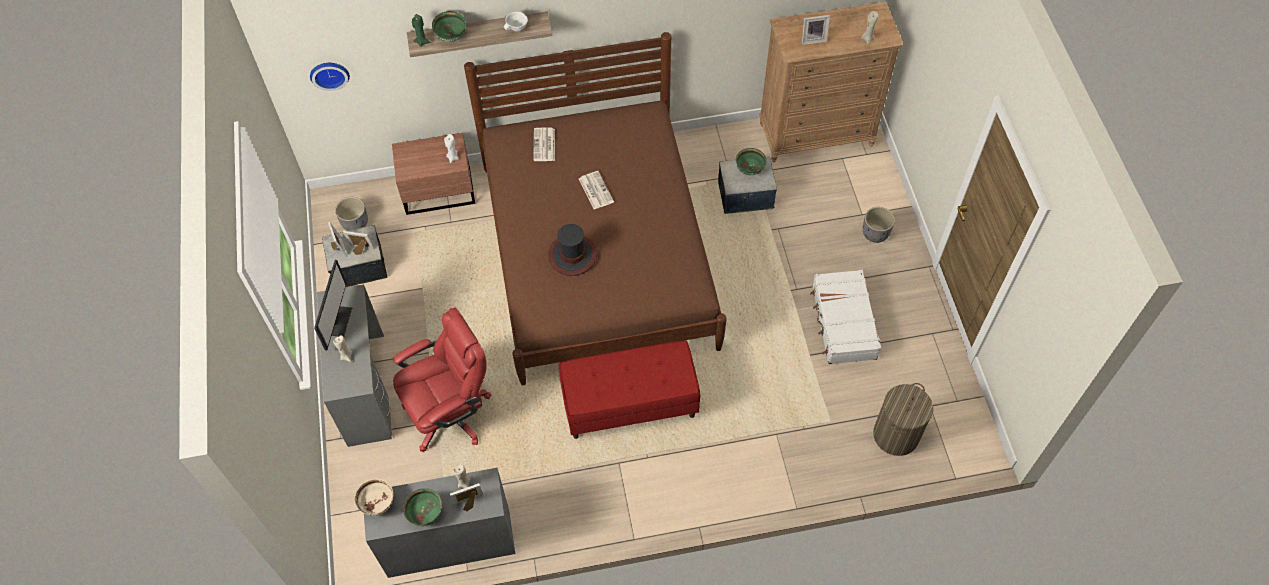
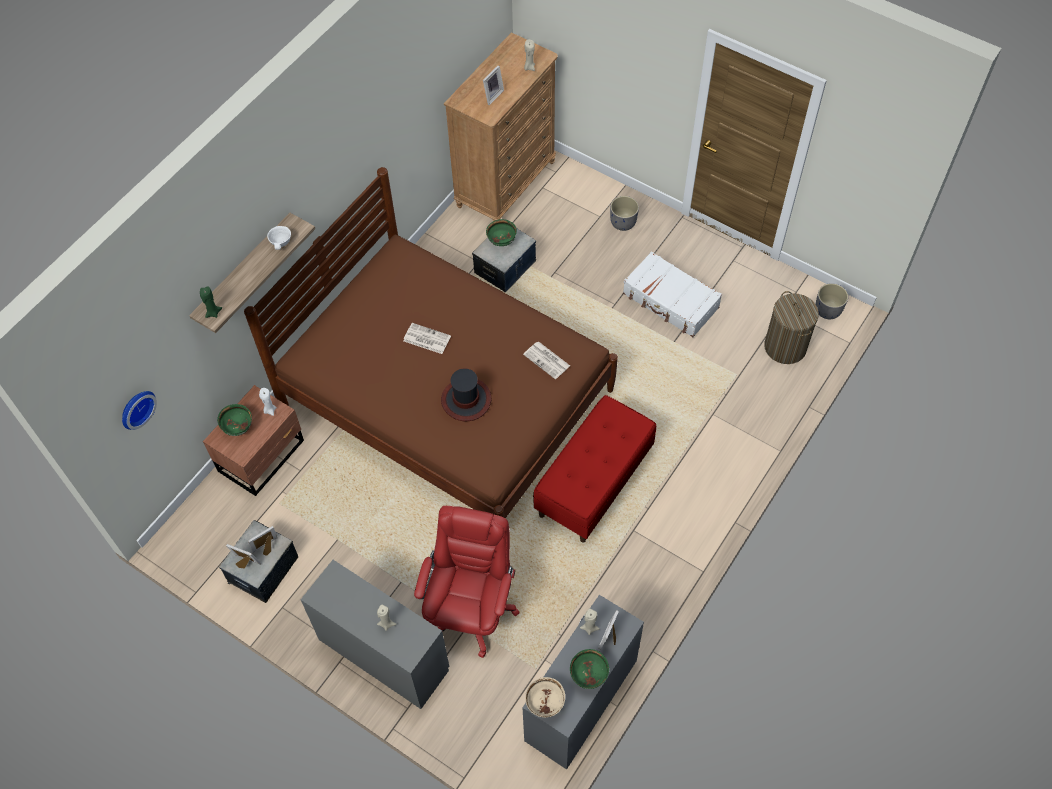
camera: 45 degrees left, 0 degrees up
(337, 320) = (345, 605): monitor -> none
(355, 223) = (218, 538): grey planter -> grey planter (827, 310)
(451, 37) = (234, 290): green bowl -> green bowl (238, 427)
(544, 145) = (346, 337): newspaper -> newspaper (547, 360)

